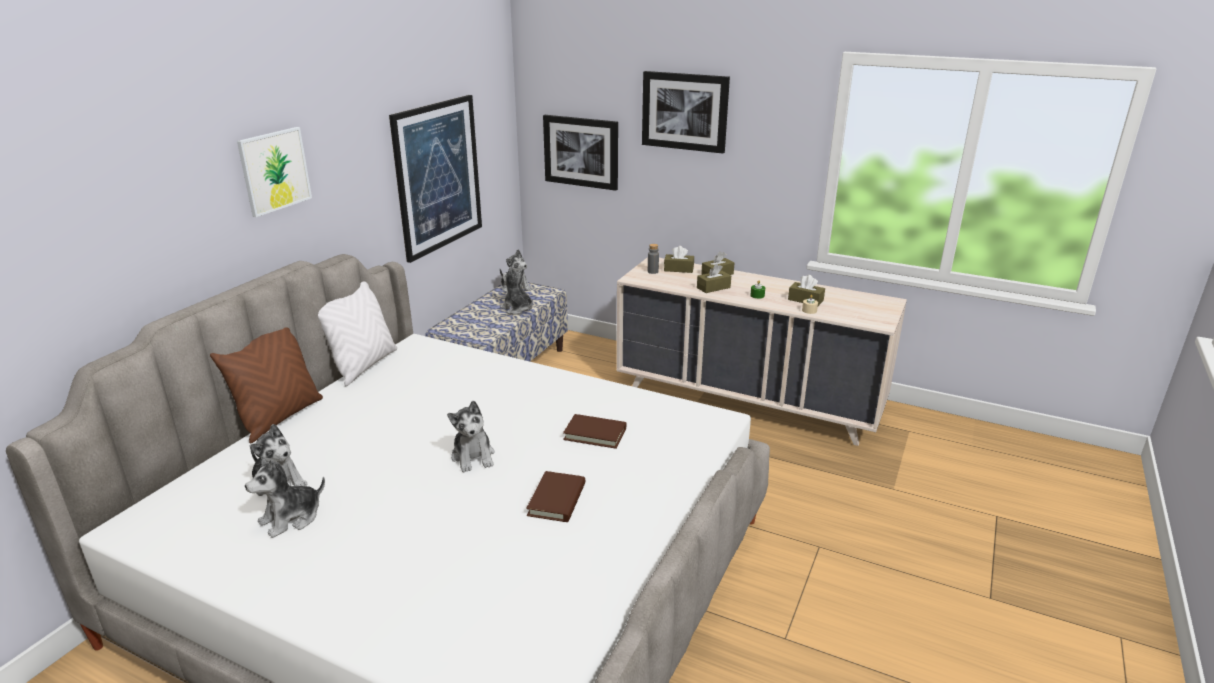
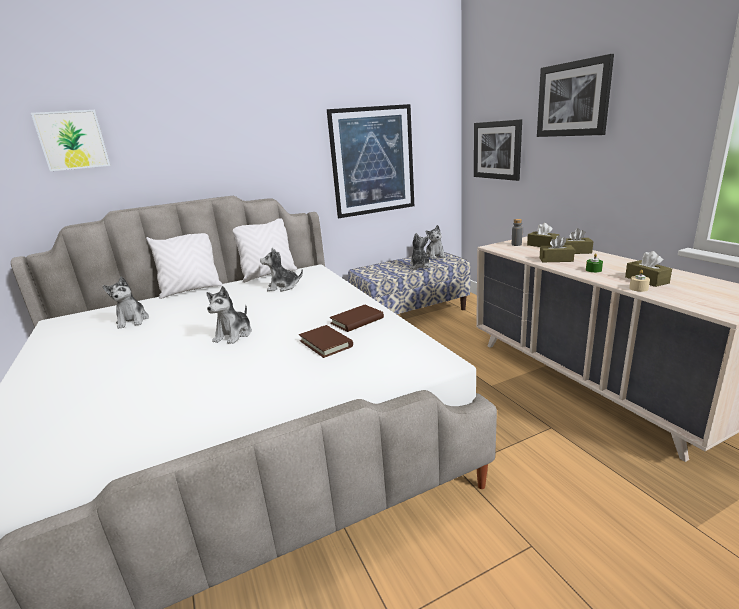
camera: 40 degrees right, 5 degrees down
(274, 171) = (221, 134): picture -> picture (72, 140)
(280, 418) = (191, 290): brown pillow -> white pillow
(291, 518) = (105, 339): plush toy -> plush toy (283, 287)
(557, 500) = (229, 378): brown book -> brown book (357, 321)

